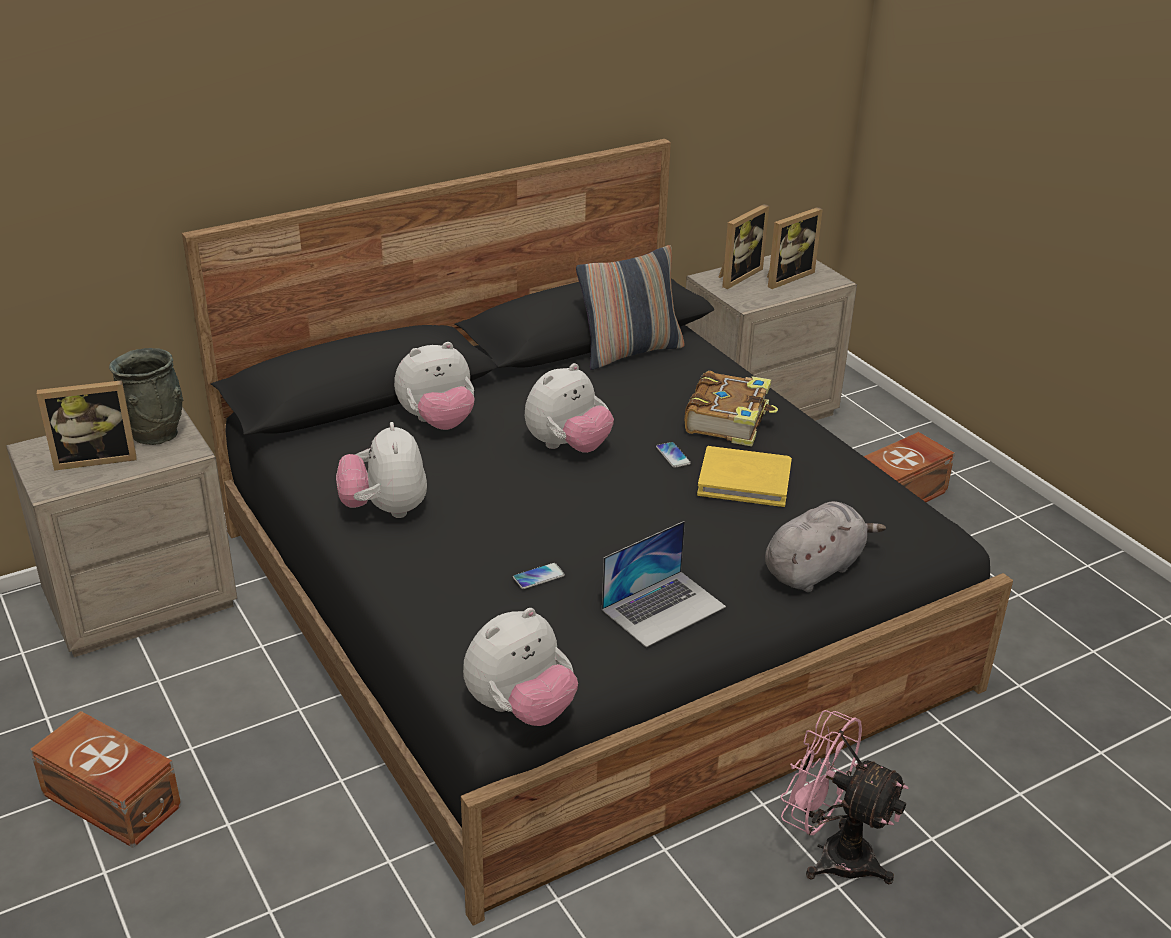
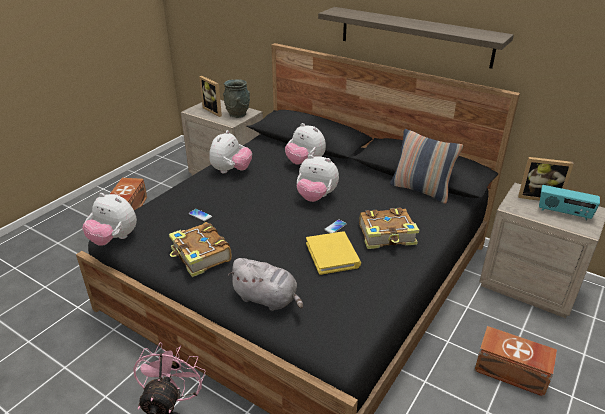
camera: 65 degrees right, 0 degrees up
(385, 509) = (231, 170): plush toy -> plush toy turned 150 degrees clockwise
(487, 109) = (414, 36): none -> shelf
(664, 608) = (200, 256): laptop -> book
(786, 277) = (564, 213): picture frame -> radio

